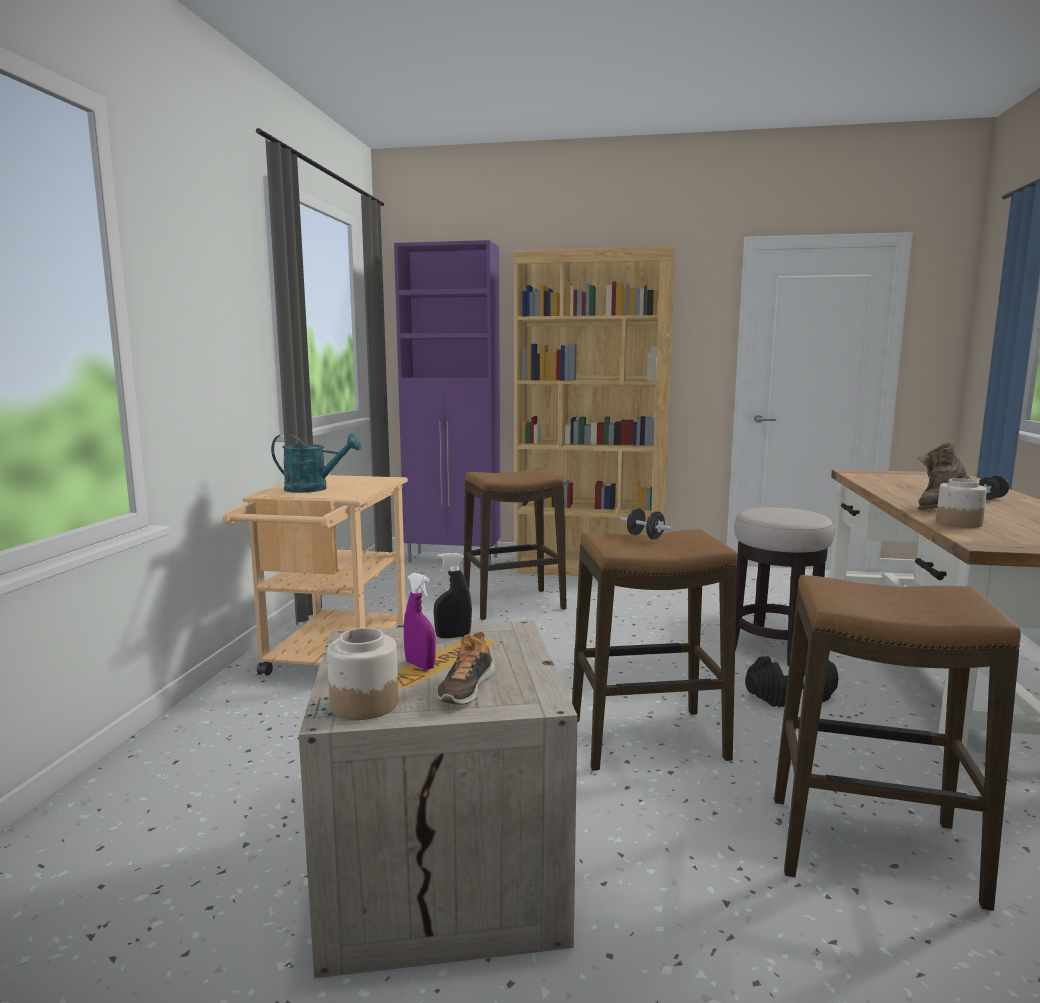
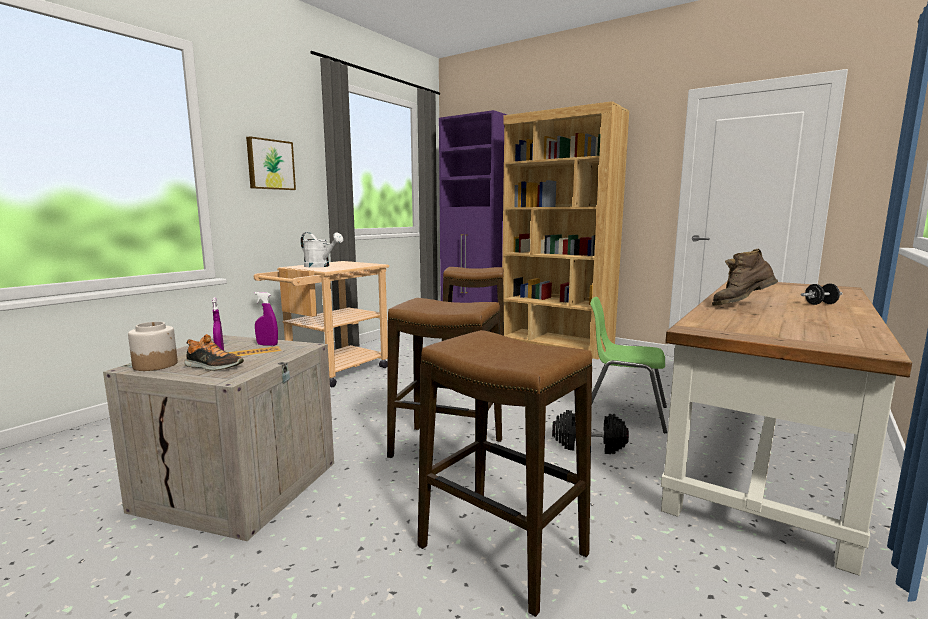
camera: 25 degrees right, 0 degrees up
(206, 319) = (270, 164): none -> picture
(314, 489) = (320, 266): turquoise watering can -> white watering can
(453, 636) = (267, 345): black spray bottle -> purple spray bottle
(466, 688) = (213, 366): shoe -> shoe turned 120 degrees counterclockwise
(645, 537) = (447, 303): black dumbbell -> none
(774, 648) = (623, 413): stool -> green chair
(958, 523) = (720, 315): jar -> none

